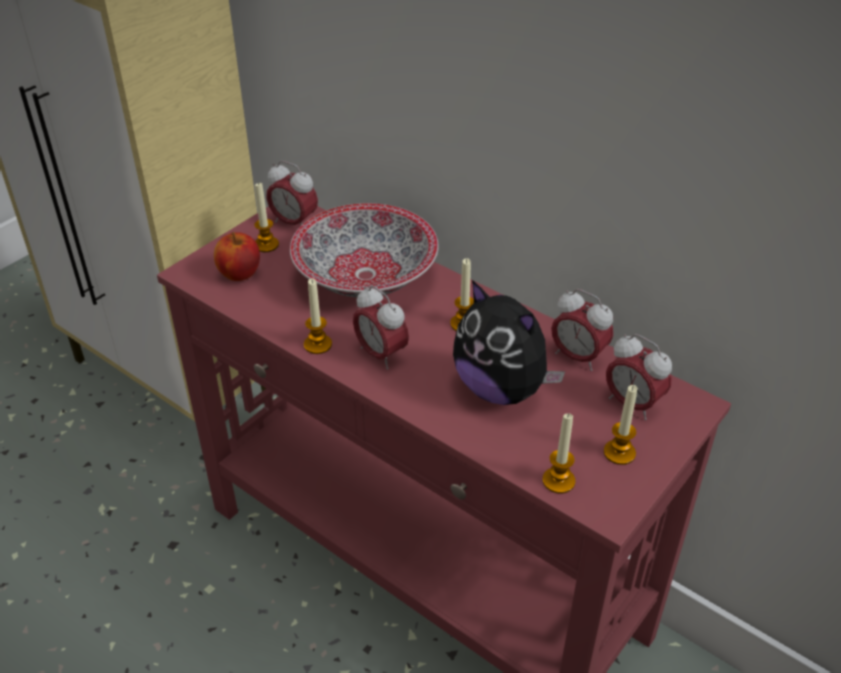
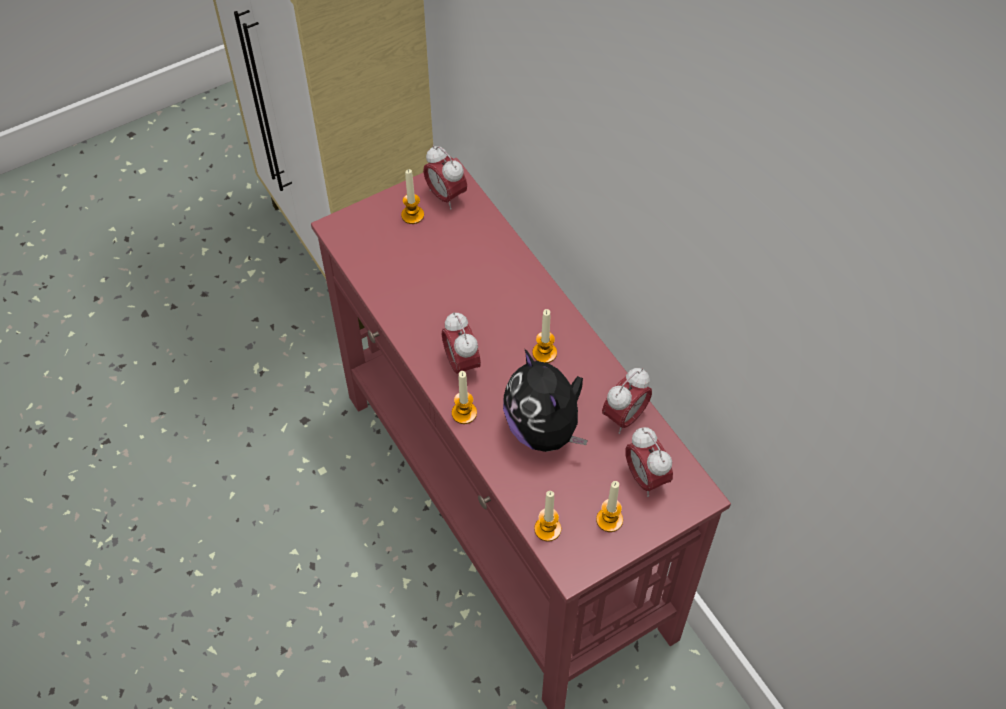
camera: 20 degrees right, 15 degrees up
(239, 274) = (378, 243): apple -> none
(318, 344) = (414, 338): candle -> candle (464, 413)
(364, 275) = (483, 275): bowl -> none
(577, 357) = (624, 417): alarm clock -> alarm clock turned 105 degrees counterclockwise

